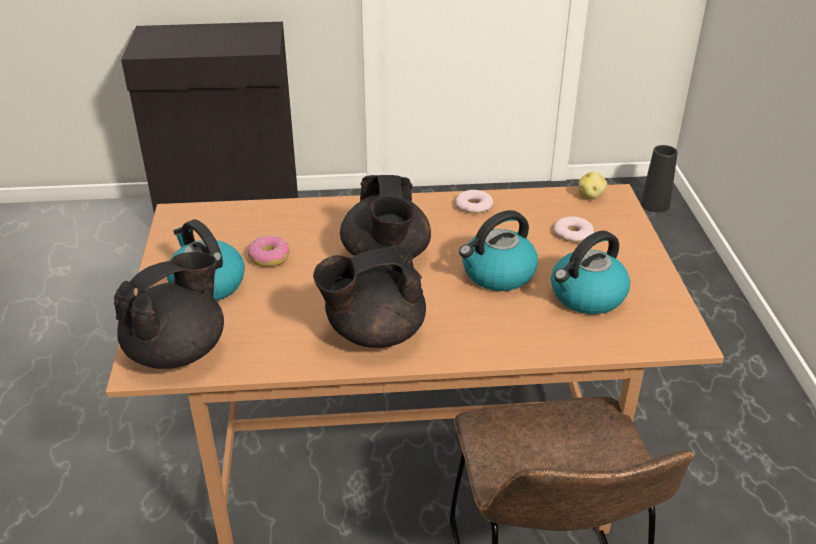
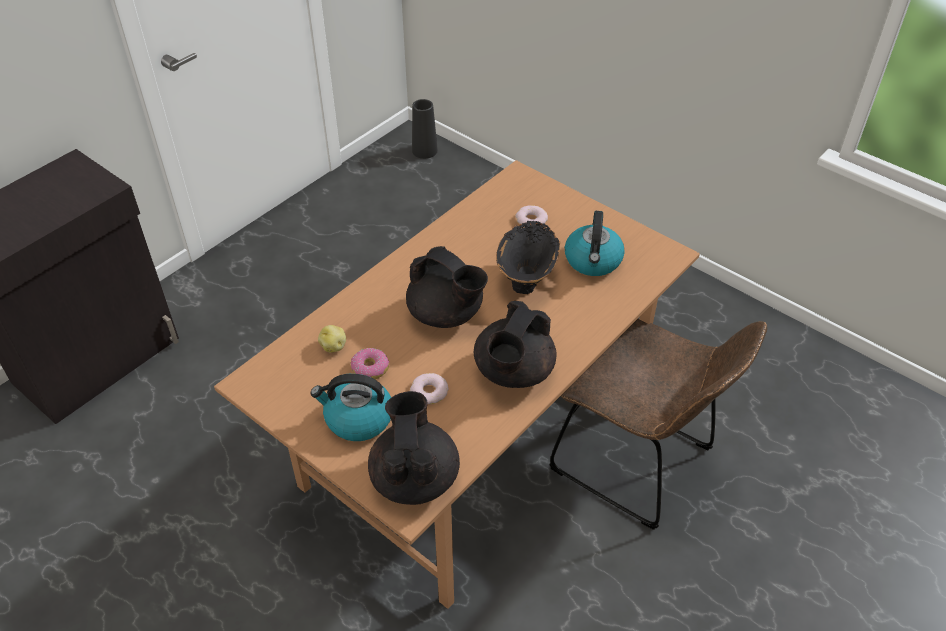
camera: 45 degrees left, 10 degrees up
(473, 205) = (446, 237): donut -> donut (429, 392)
(497, 274) = (527, 280): kettle -> black vase
(591, 196) = (506, 183): potato -> potato (334, 346)

